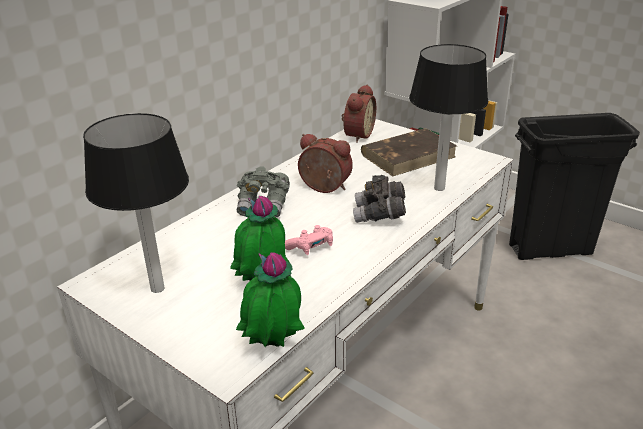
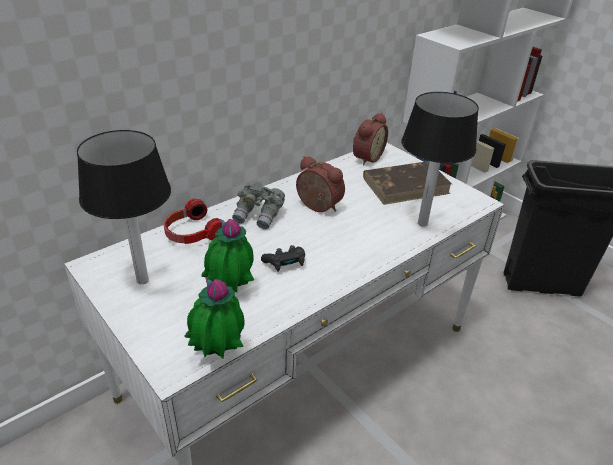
camera: 10 degrees right, 5 degrees up
(196, 234) = (192, 233): none -> headphones
(311, 247) = (285, 264): pink game controller -> black game controller
(379, 215) = (357, 241): grey binoculars -> none

